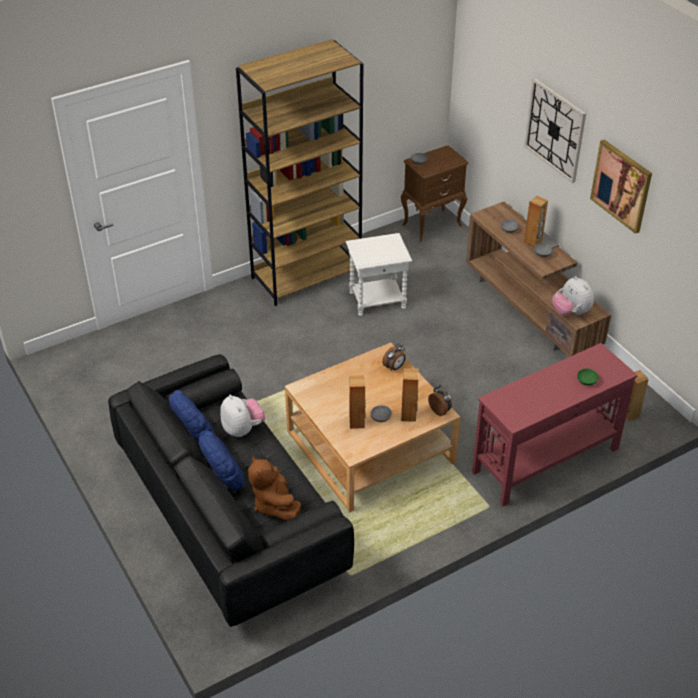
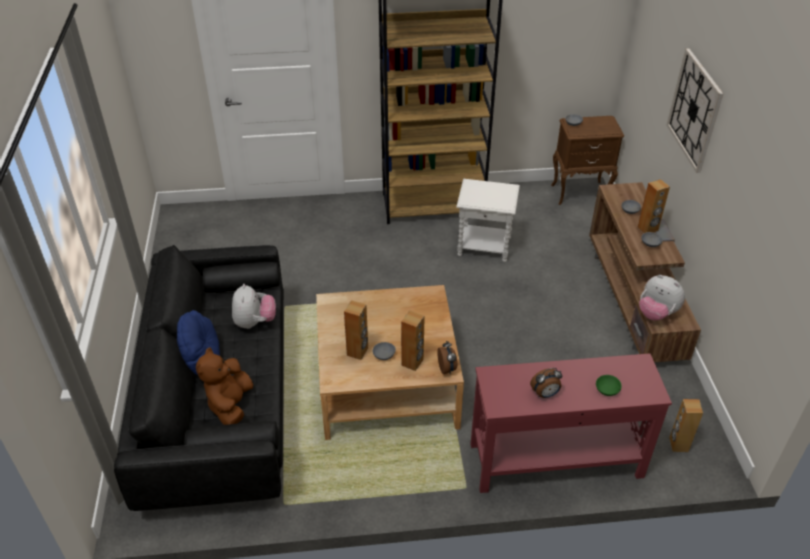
camera: 25 degrees right, 0 degrees up
(194, 436) = (208, 314): blue pillow -> none
(394, 367) = (430, 310): alarm clock -> alarm clock (545, 394)
(571, 312) = (656, 313): plush toy -> plush toy turned 45 degrees counterclockwise
(621, 185) = (738, 184): picture -> none

